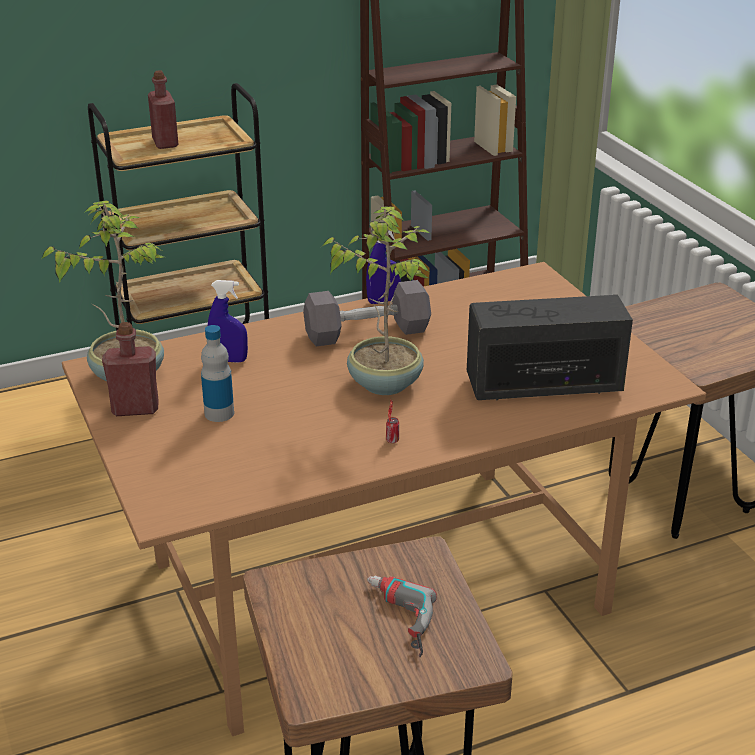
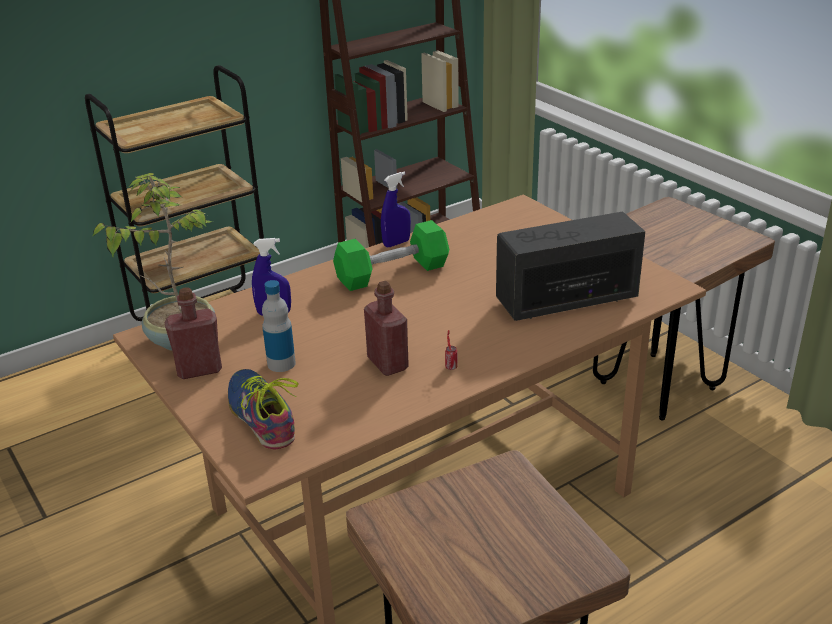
camera: 10 degrees left, 0 degrees up
(165, 143) = (161, 124): red bottle -> red bottle (387, 363)
(181, 464) = (261, 416): none -> shoe
(367, 332) = (392, 273): grey dumbbell -> green dumbbell
(385, 382) = (425, 315): potted plant -> none
(394, 620) = (503, 536): power drill -> none

